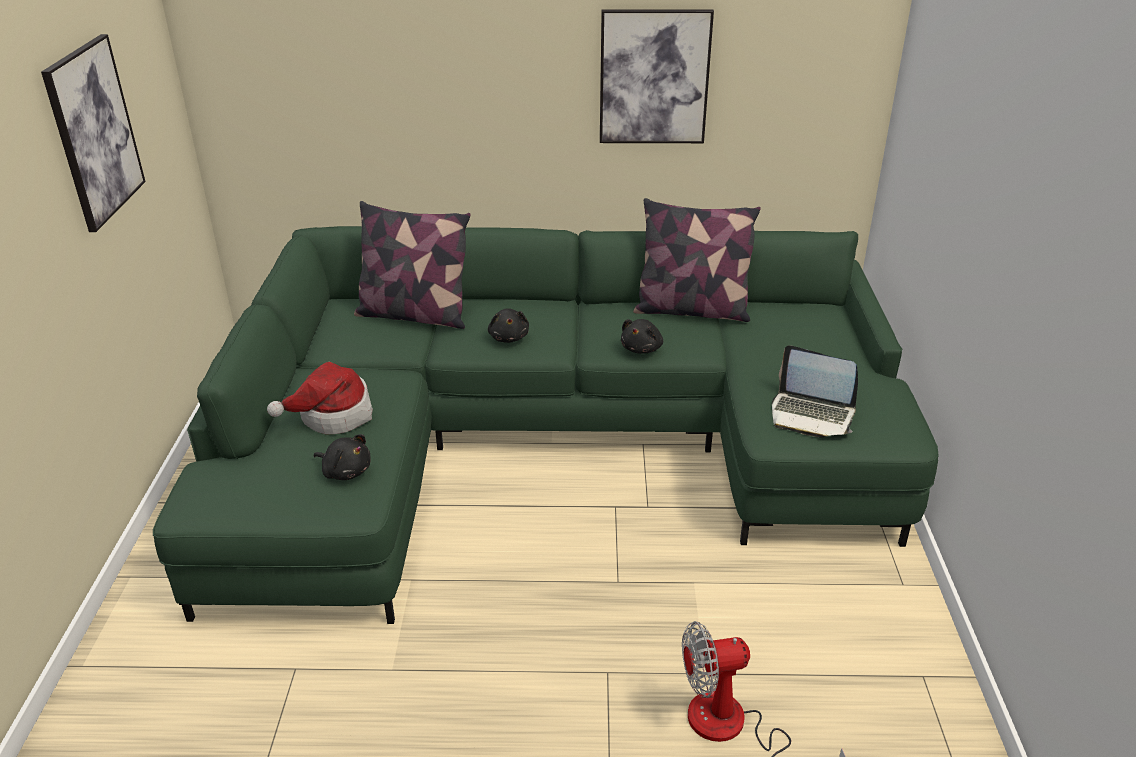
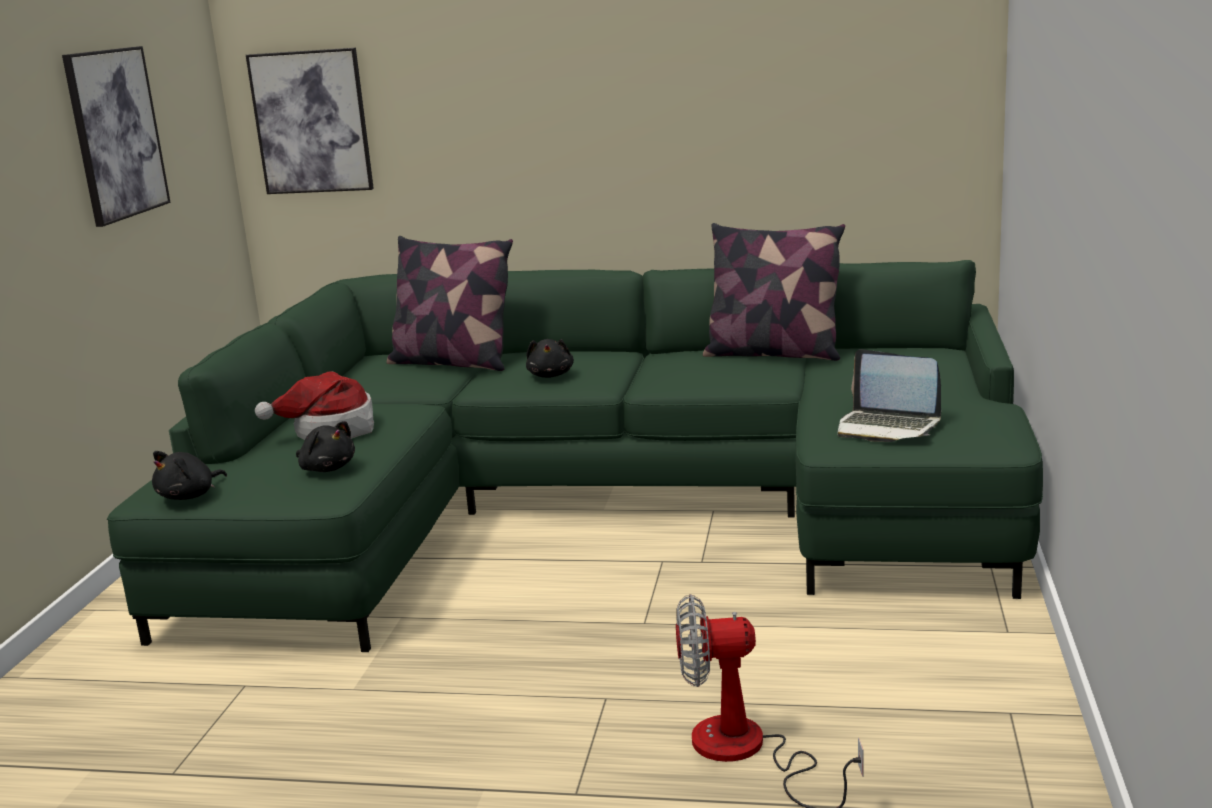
camera: 10 degrees right, 15 degrees down
(642, 348) = (702, 381): black plush toy -> black plush toy (189, 496)
(654, 77) = (723, 95): picture -> picture (311, 122)

